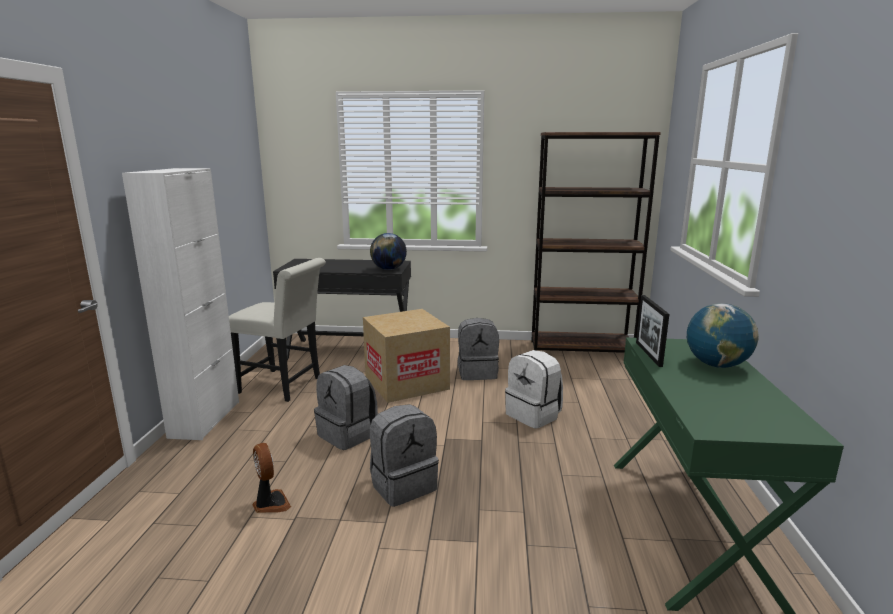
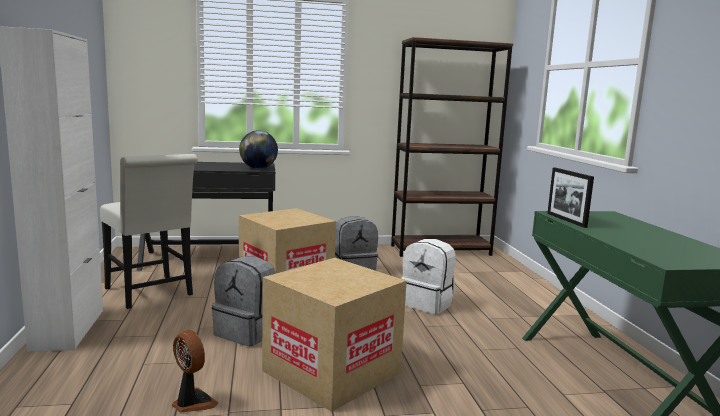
camera: 15 degrees left, 5 degrees down
(285, 386) = (151, 293): white chair -> white chair turned 45 degrees clockwise
(403, 485) = (331, 372): grey backpack -> cardboard box
(716, 365) = (628, 225): globe -> none

